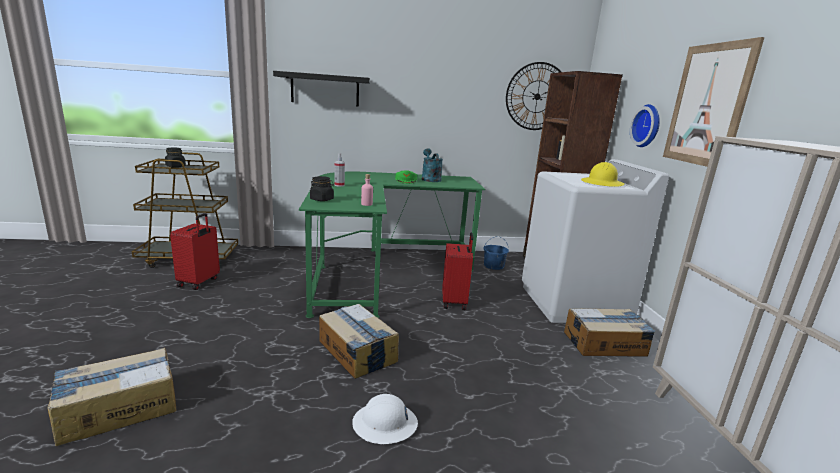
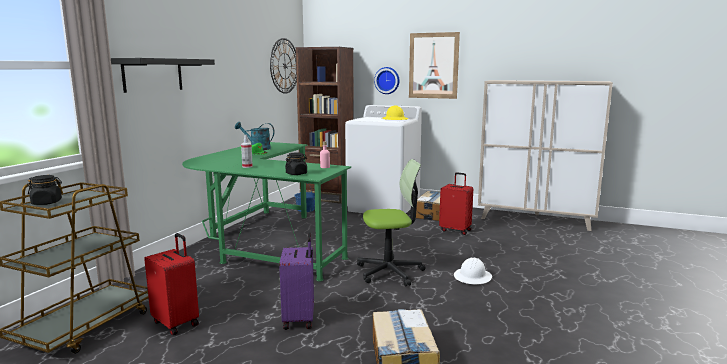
camera: 60 degrees left, 5 degrees down
(214, 327) = (300, 319): none -> purple suitcase
(357, 352) = (390, 272): cardboard box -> office chair
(455, 302) = (349, 232): red suitcase -> red suitcase (455, 230)

